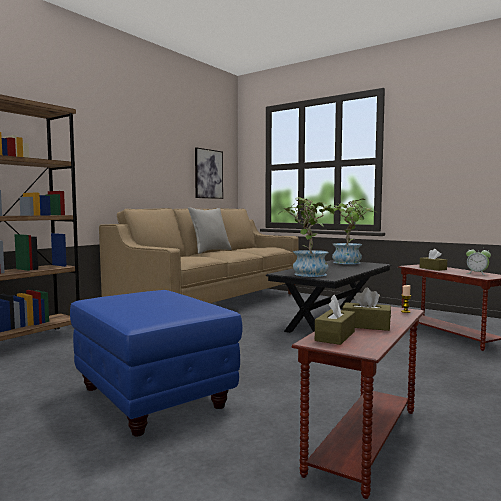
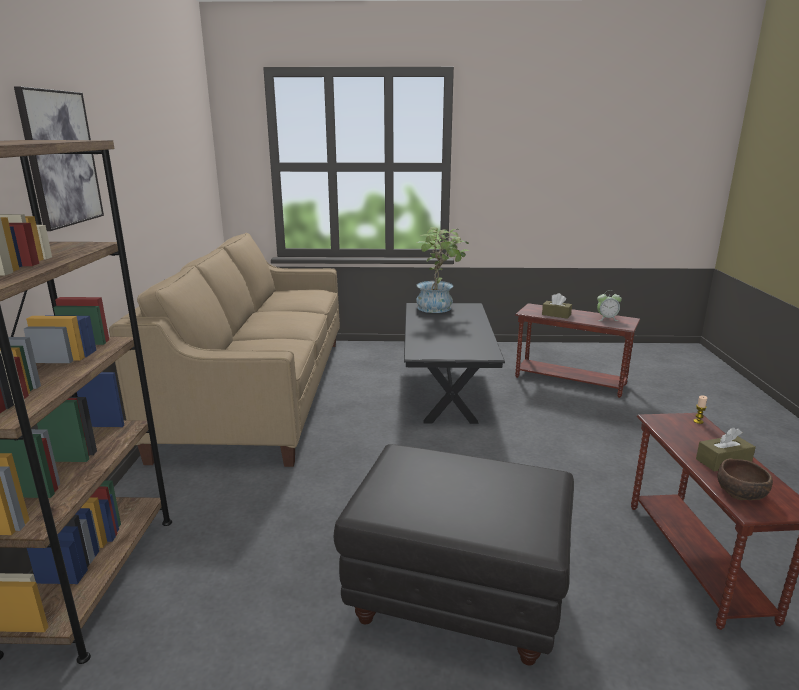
camera: 35 degrees left, 15 degrees up
(151, 398) = (456, 598): blue ottoman -> black ottoman
(208, 174) = (194, 184): picture -> picture (61, 158)
(210, 251) = (253, 319): grey pillow -> none
(307, 273) = (445, 347): potted plant -> none
(335, 336) = (742, 493): brown tissue box -> brown bowl

